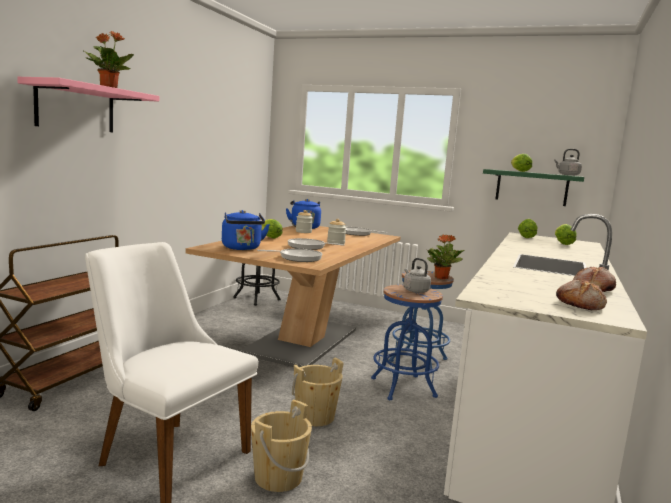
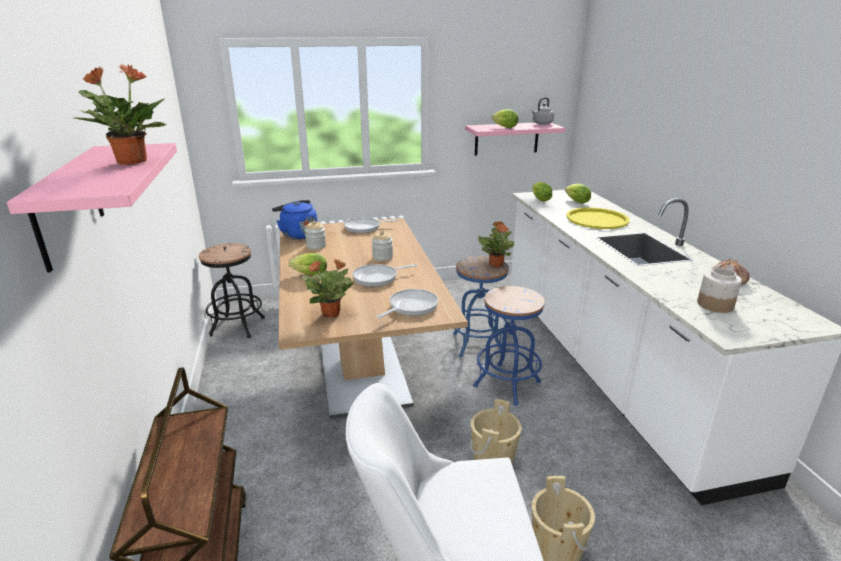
camera: 35 degrees left, 15 degrees up
(242, 248) = (332, 313): blue kettle -> potted plant
(415, 290) = (513, 296): grey kettle -> none
(525, 289) = (714, 305): none -> jar
(531, 187) = (506, 138): green shelf -> pink shelf
(553, 251) = (597, 219): none -> yellow tray
(580, 305) = (772, 312): bread -> none

